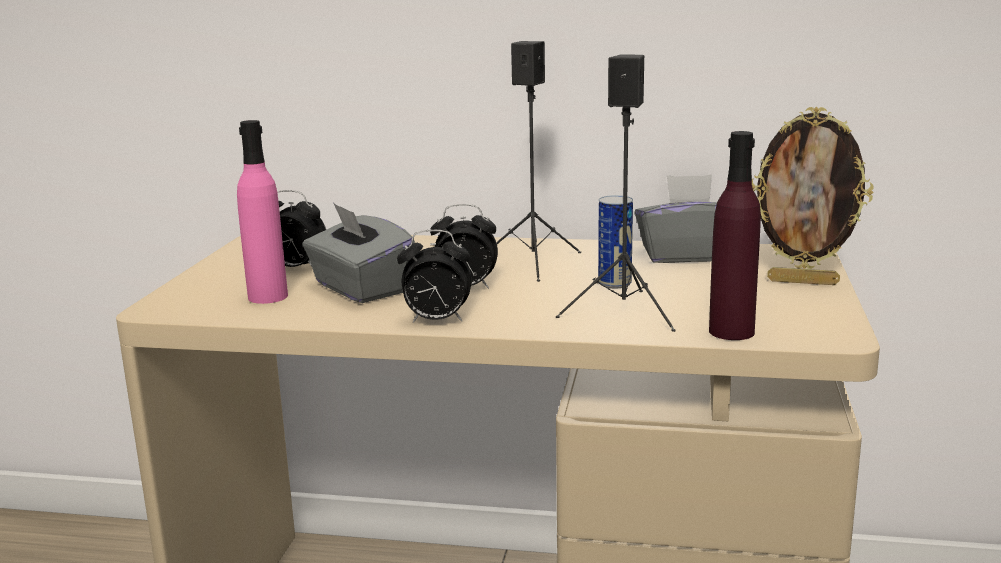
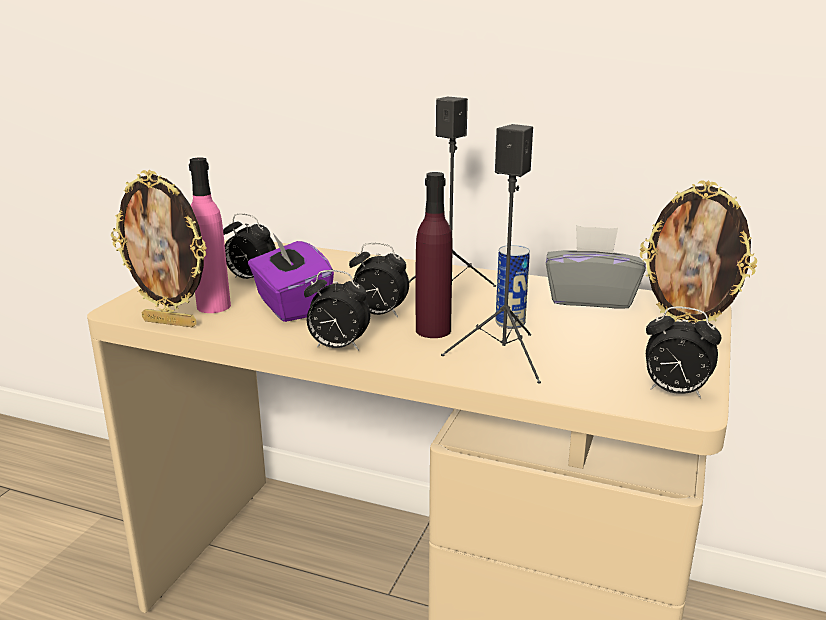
camera: 10 degrees right, 5 degrees up
(226, 315) = (171, 322): none -> picture frame
(359, 288) = (291, 306): grey tissue box -> purple tissue box
(731, 332) = (591, 390): purple bottle -> purple bottle (433, 330)
(815, 325) = (674, 392): none -> alarm clock

